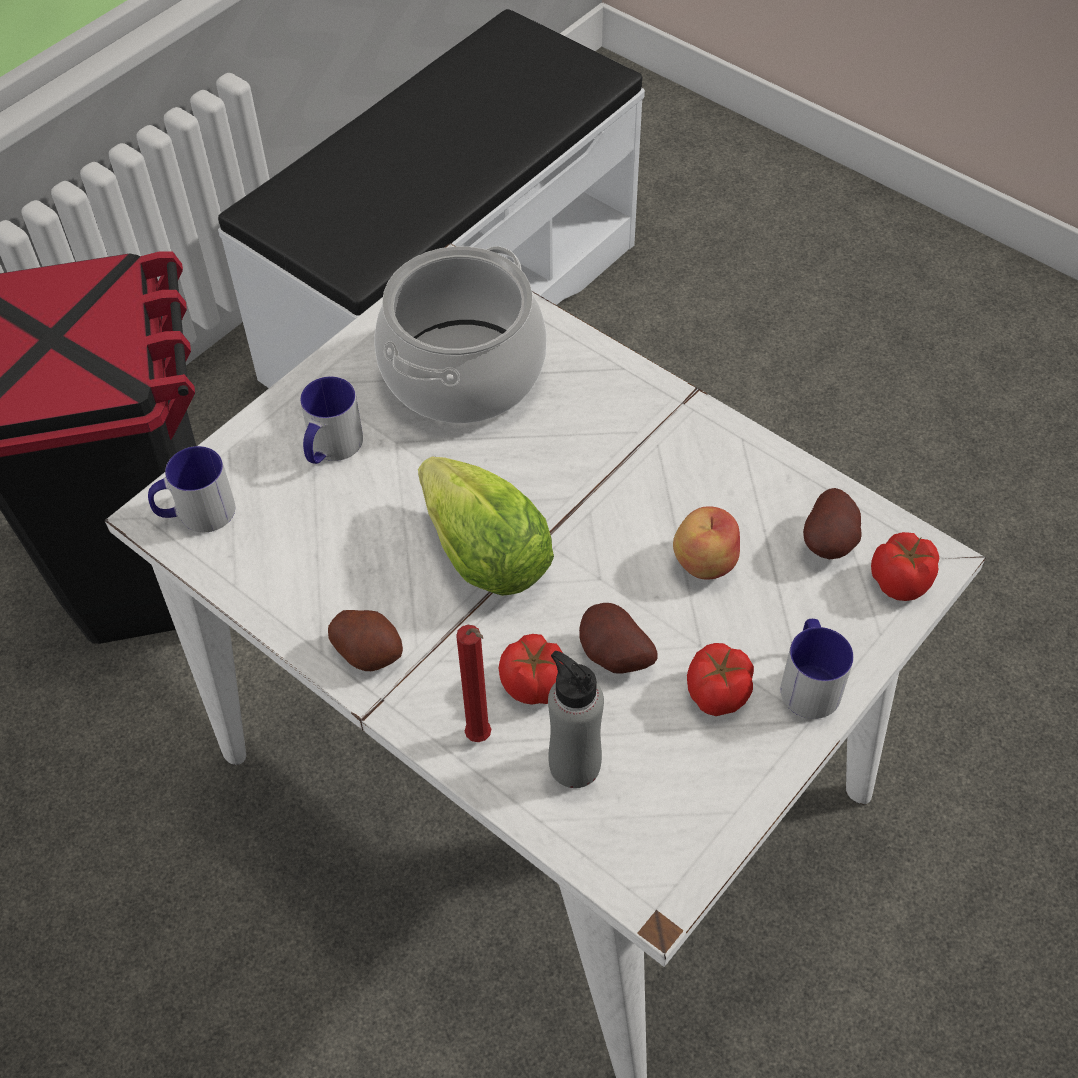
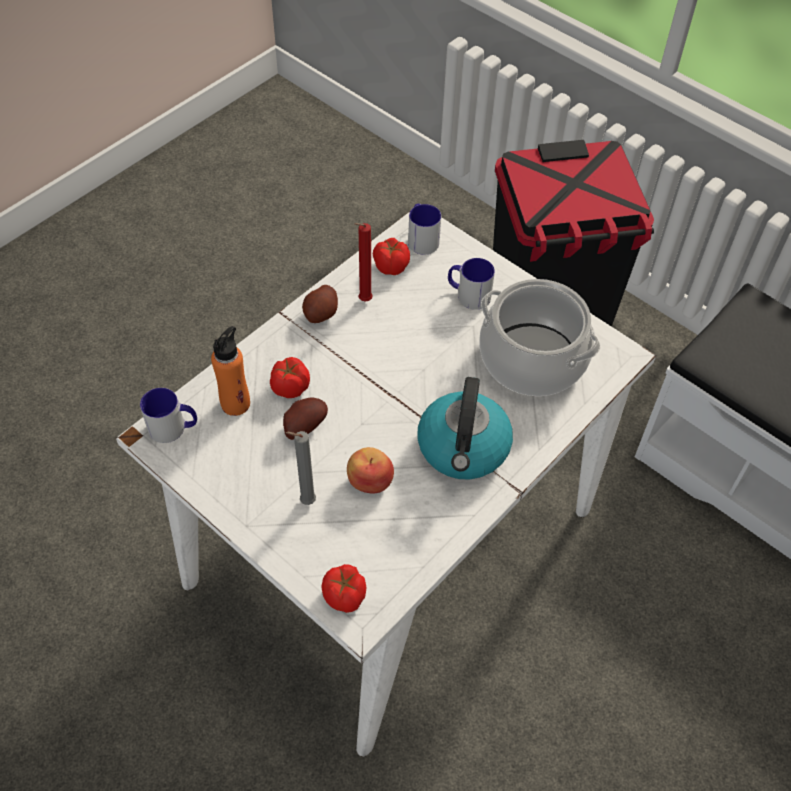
camera: 90 degrees right, 0 degrees up
(481, 739) = (258, 362): red candle -> red candle (363, 301)
(485, 556) = (382, 367): lettuce -> none
(574, 764) = (235, 403): grey bottle -> orange bottle
(633, 451) = (463, 449): none -> kettle
(717, 694) = (271, 477): tomato -> tomato (390, 266)
(754, 643) = (305, 501): none -> grey candle
(809, 681) = (273, 528): mug -> mug (174, 428)
(830, 542) = (380, 557): potato -> none

